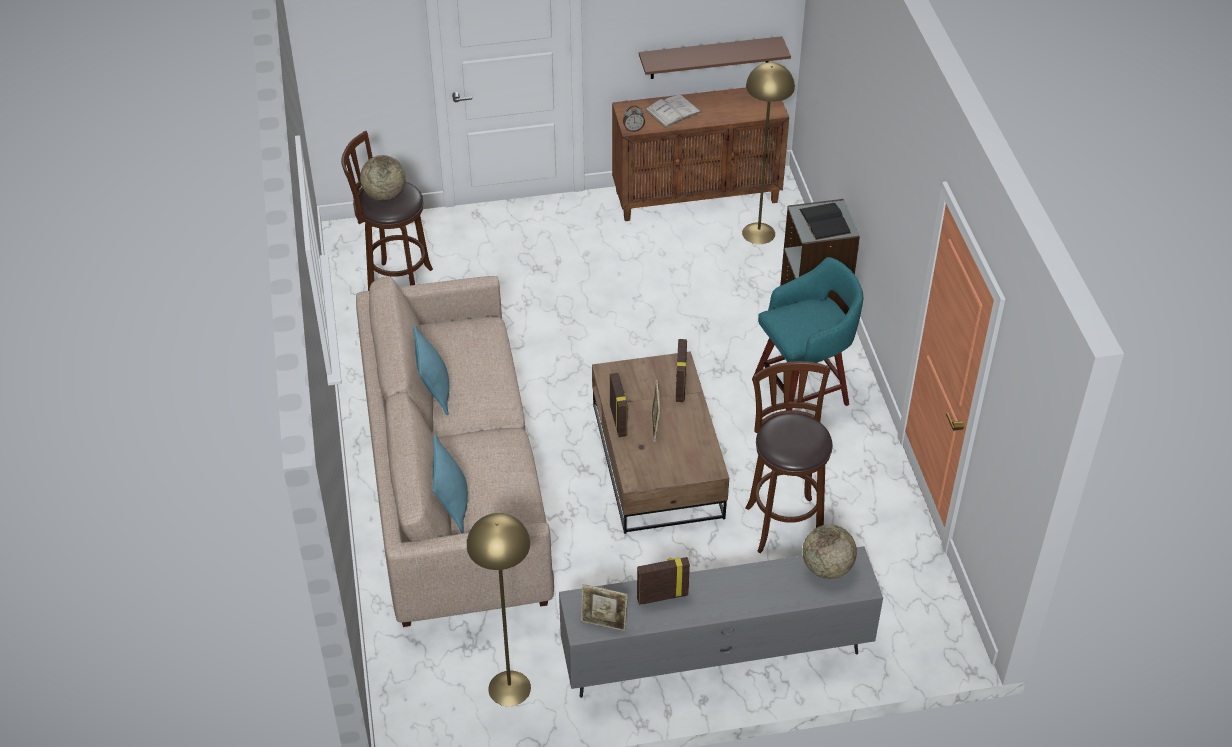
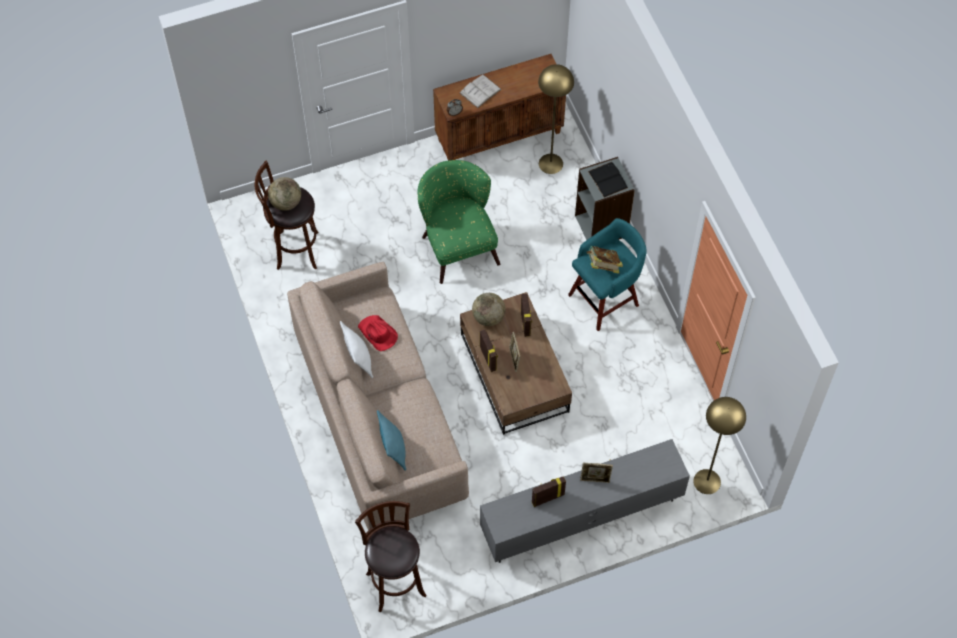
camera: 10 degrees left, 15 degrees up
(434, 391) = (358, 359): turquoise pillow -> white pillow
(469, 365) = (377, 334): none -> red hat
(509, 688) = (452, 563): yellow floor lamp -> yellow floor lamp (707, 481)
(604, 624) = (514, 525): picture frame -> picture frame (595, 480)
(614, 304) = (457, 243): none -> green armchair
(710, 58) = (502, 47): brown shelf -> none
(783, 521) = (608, 407): brown stool -> brown stool (394, 581)
(801, 322) = (603, 266): none -> book
(827, 568) = (650, 459): globe -> globe (488, 317)

